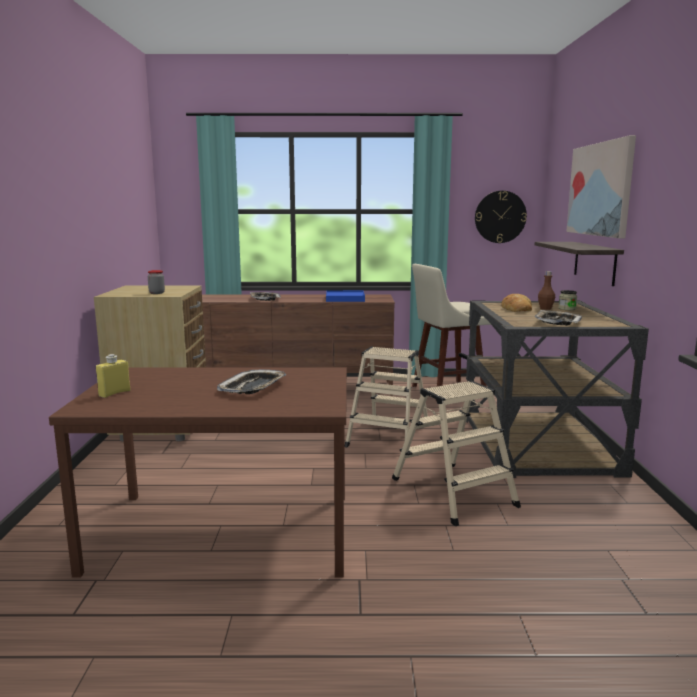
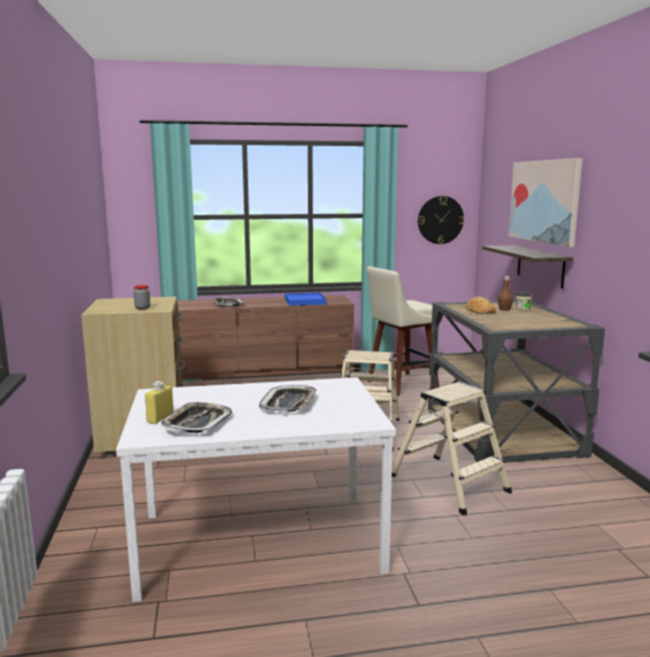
camera: 10 degrees left, 0 degrees up
(222, 533) = (258, 542): brown dining table -> white dining table
(557, 322) = (526, 324): tray -> tray (197, 423)

